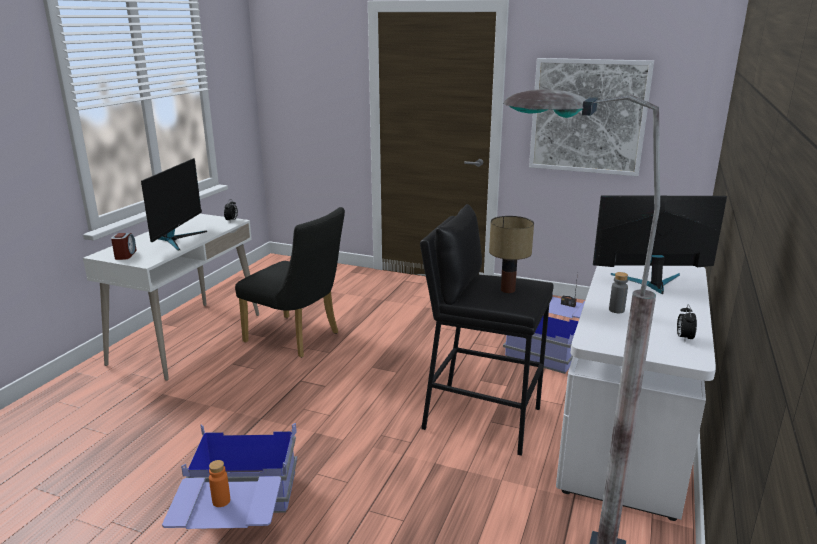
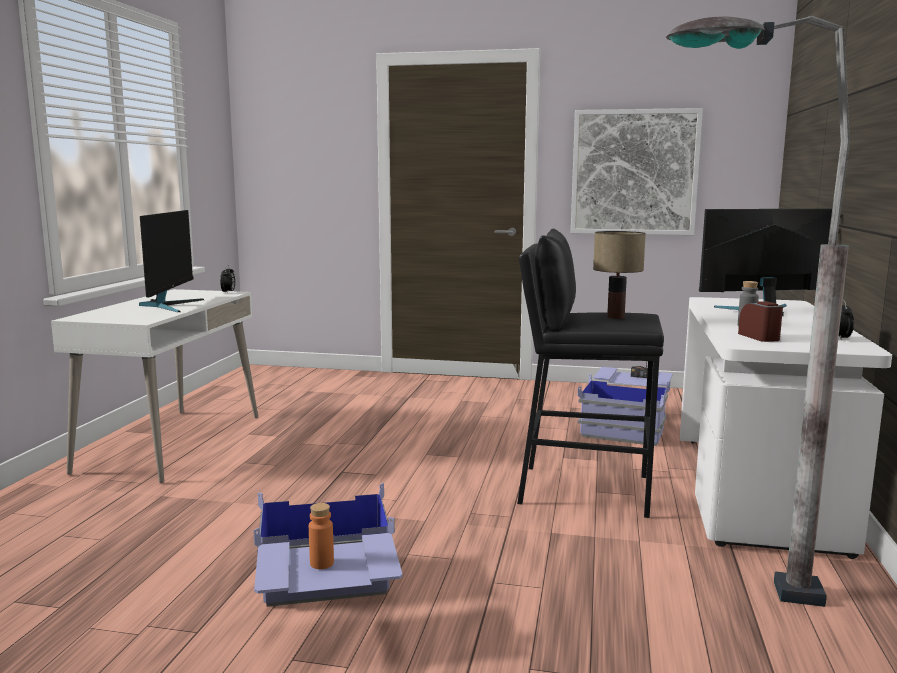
camera: 10 degrees left, 10 degrees down
(125, 255) = (109, 317): alarm clock -> alarm clock (759, 337)
(298, 338) = (319, 435): black chair -> none

